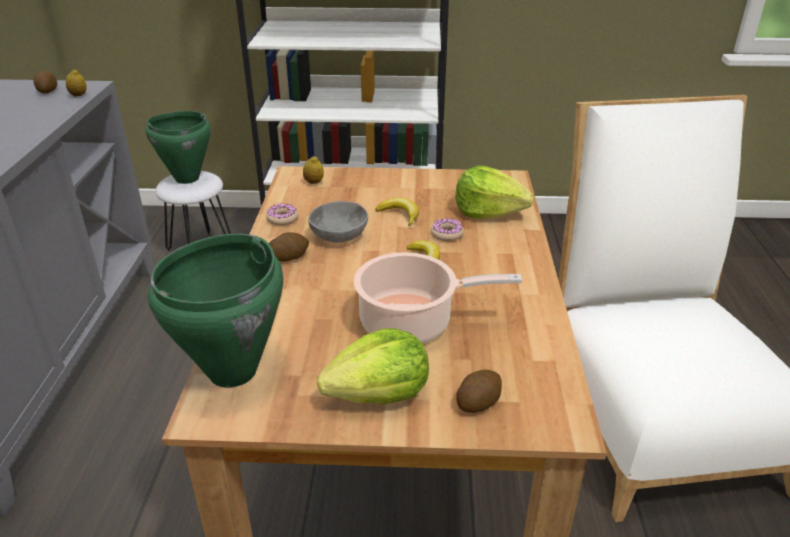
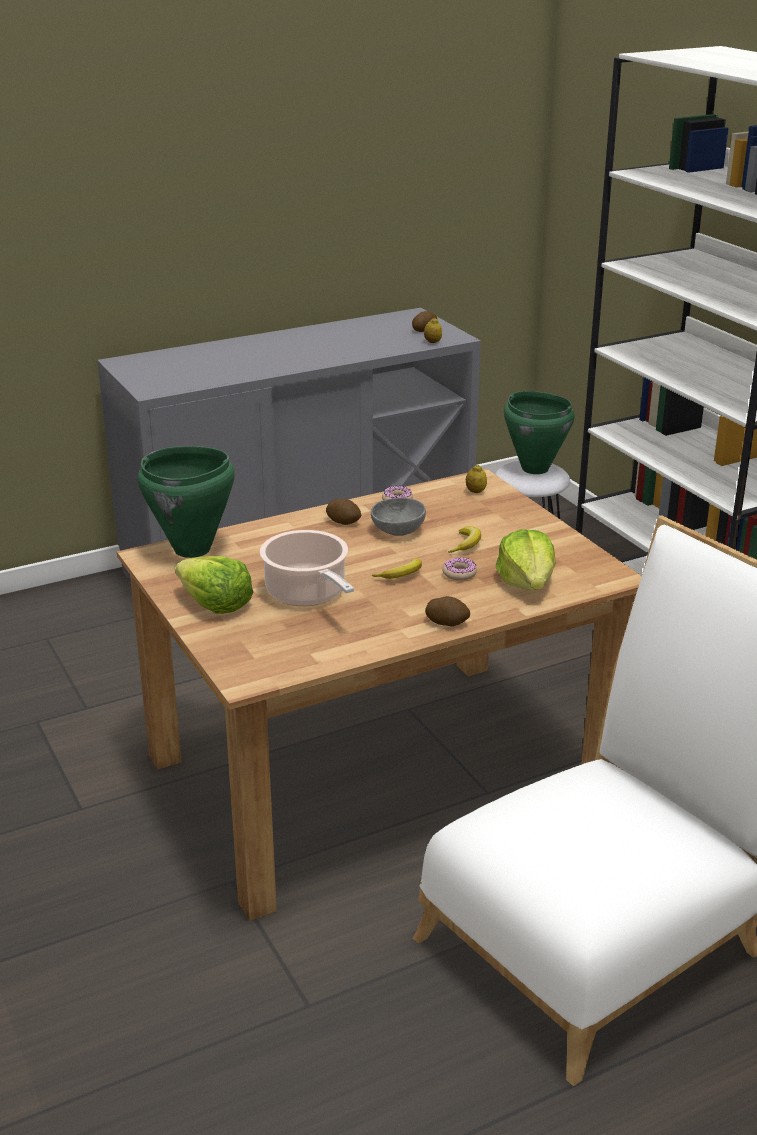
camera: 60 degrees right, 5 degrees down
(478, 402) = (239, 642): potato -> potato (447, 622)

